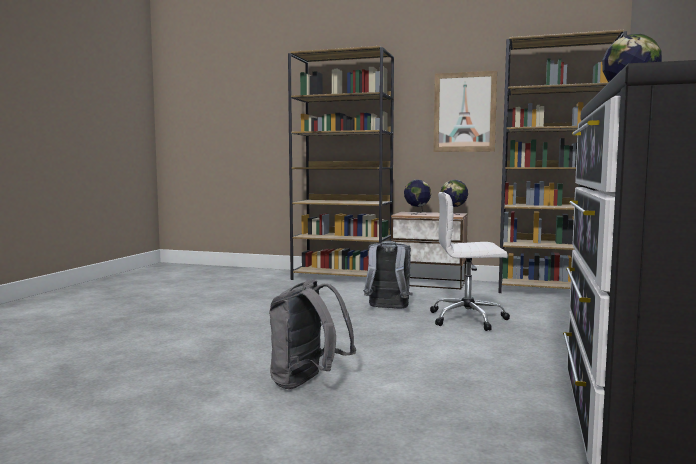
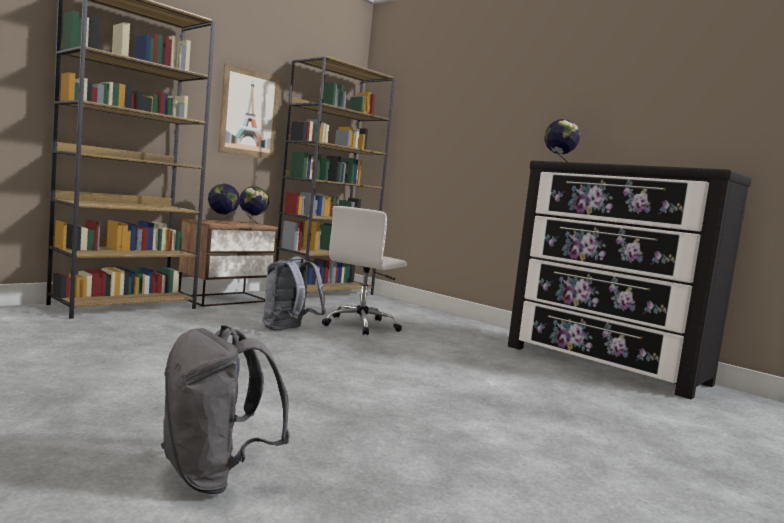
camera: 65 degrees left, 0 degrees up
(307, 383) = (464, 400): grey backpack -> grey backpack (214, 476)

